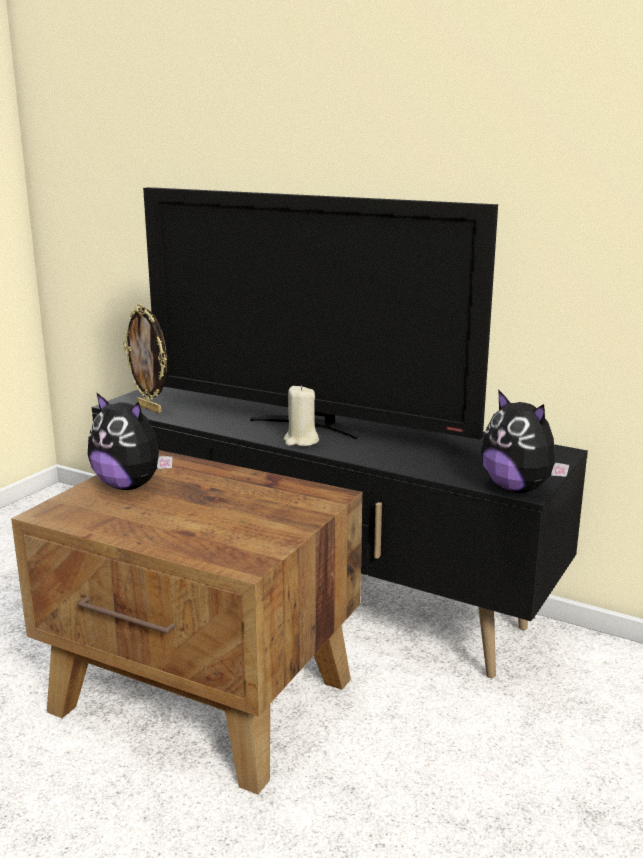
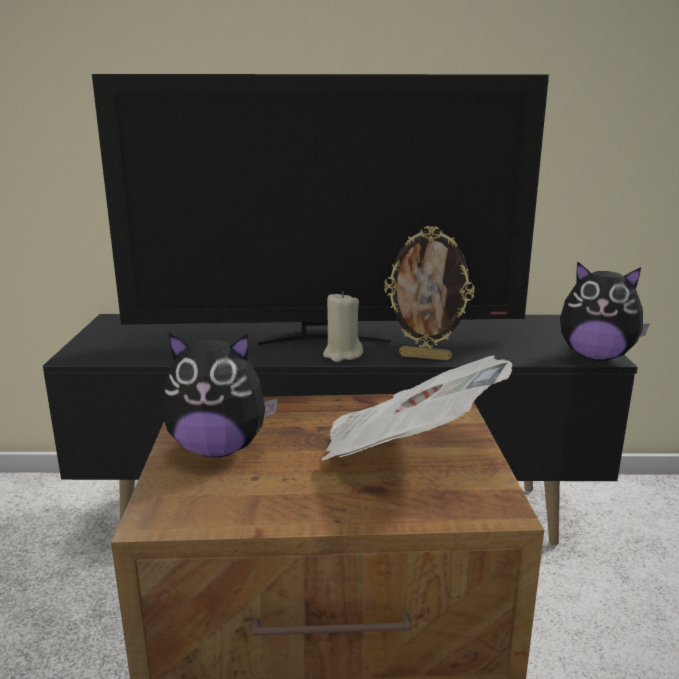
camera: 30 degrees left, 0 degrees up
(150, 408) = (123, 353): picture frame -> picture frame (425, 357)
(243, 517) = (405, 451): none -> newspaper

